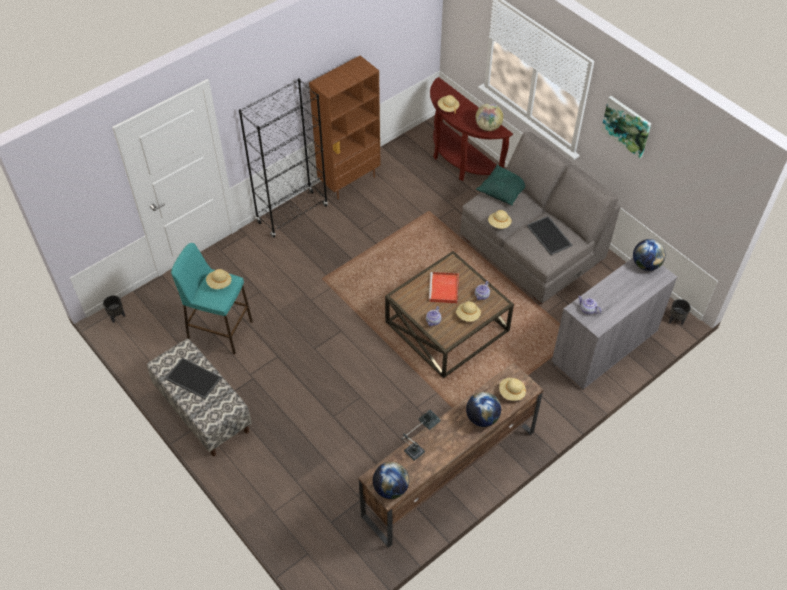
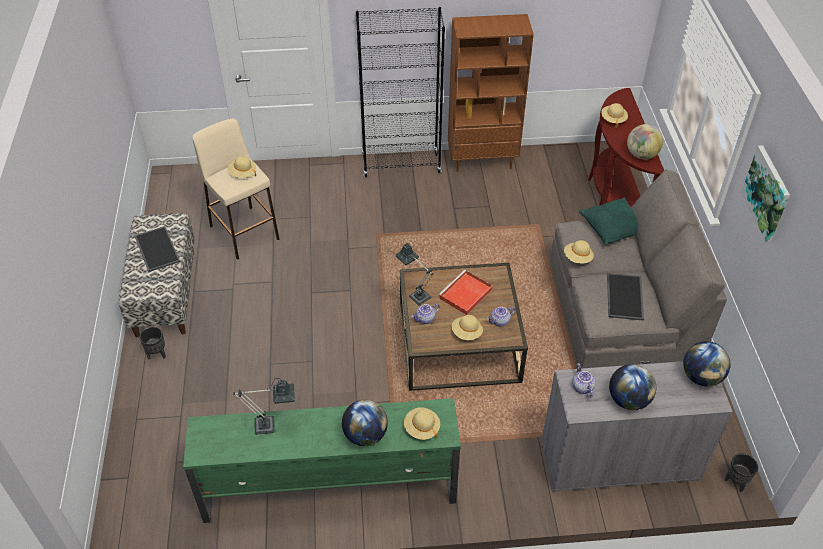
camera: 35 degrees right, 5 degrees down
(117, 316) = (174, 177): black planter -> black planter (157, 354)
(219, 330) = (244, 232): turquoise stool -> beige stool
(390, 488) = (206, 447): globe -> globe (628, 400)
(412, 307) = (416, 294): none -> table lamp
(448, 473) = (329, 488): brown tv stand -> green tv stand

